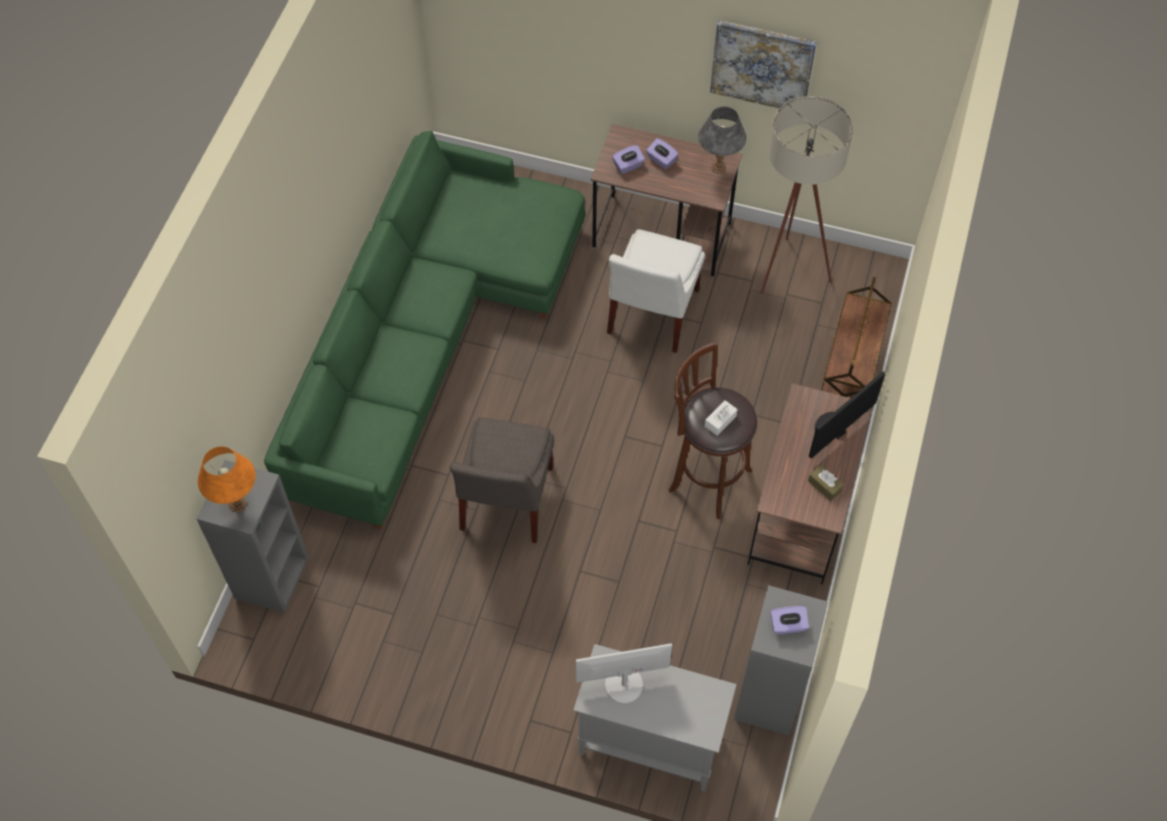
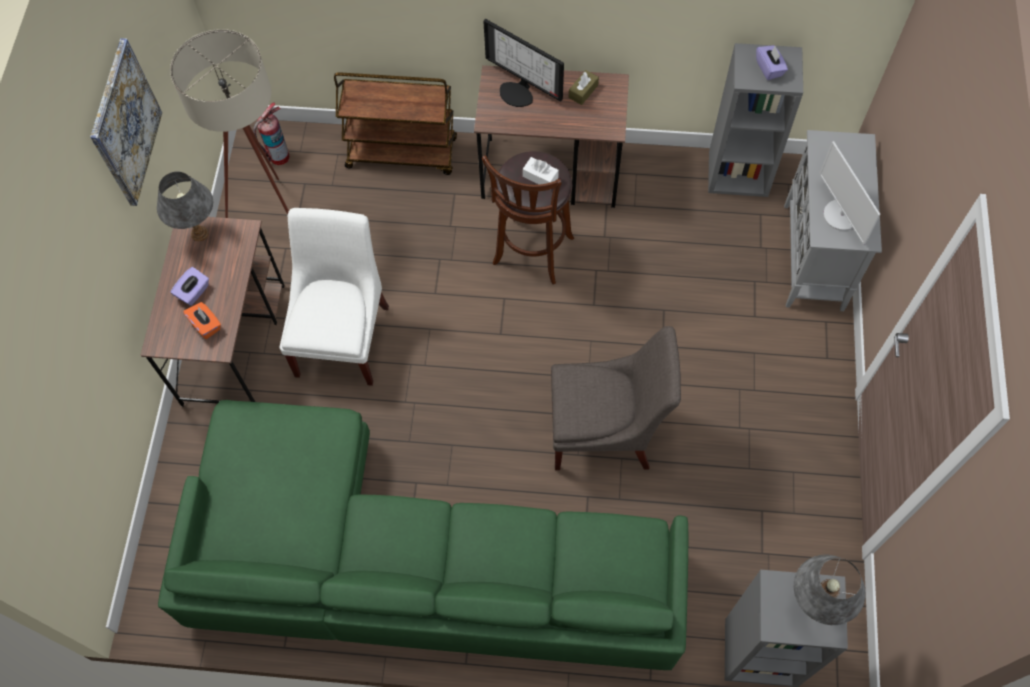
camera: 100 degrees left, 5 degrees up
(237, 504) = (814, 605): orange table lamp -> grey table lamp
(628, 166) = (206, 325): purple tissue box -> orange tissue box
(651, 314) = (344, 335): white chair -> white chair turned 90 degrees counterclockwise
(857, 285) = (279, 157): none -> fire extinguisher

